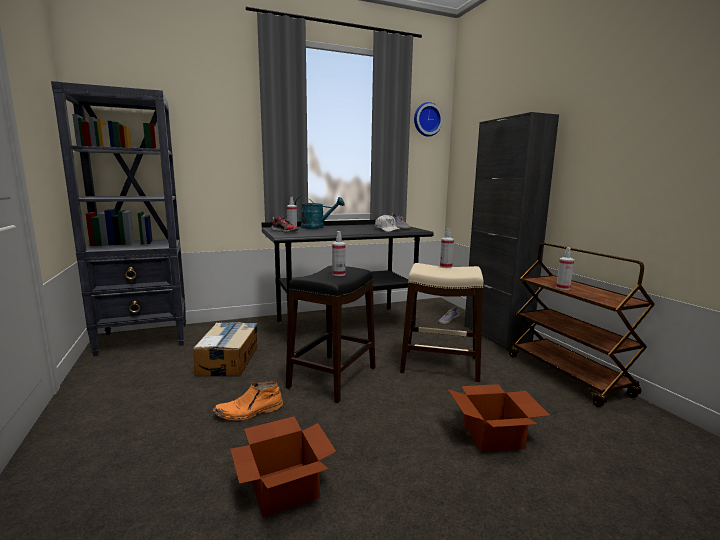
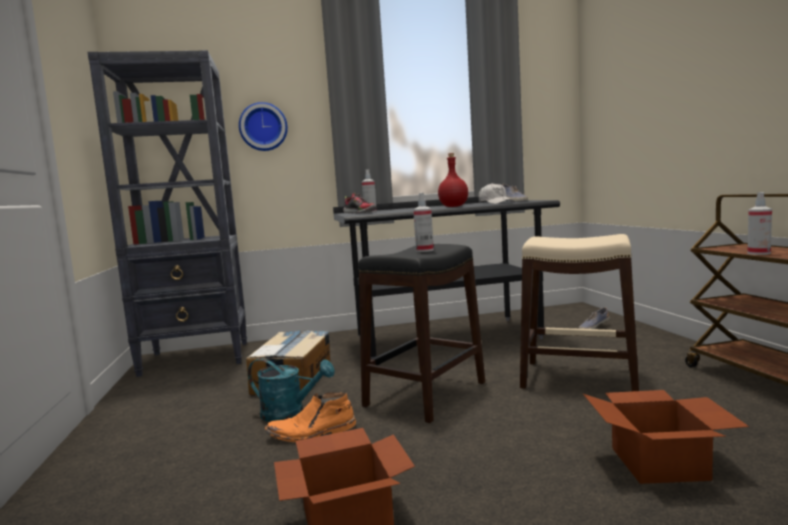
camera: 10 degrees right, 5 degrees down
(317, 227) = (403, 208): turquoise watering can -> turquoise watering can (290, 413)
(357, 231) = (454, 206): none -> red bottle
(426, 119) = (543, 62): wall clock -> wall clock (263, 127)
(445, 267) = (576, 237): spray bottle -> none
(496, 335) = (665, 342): black cabinet -> none

